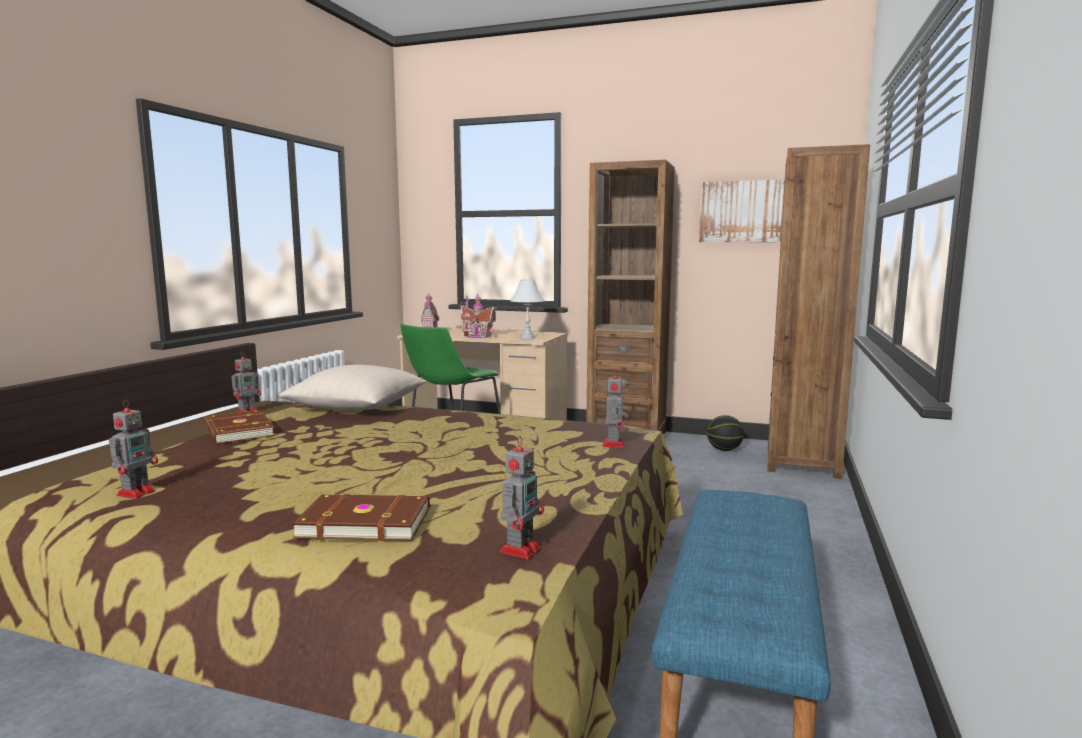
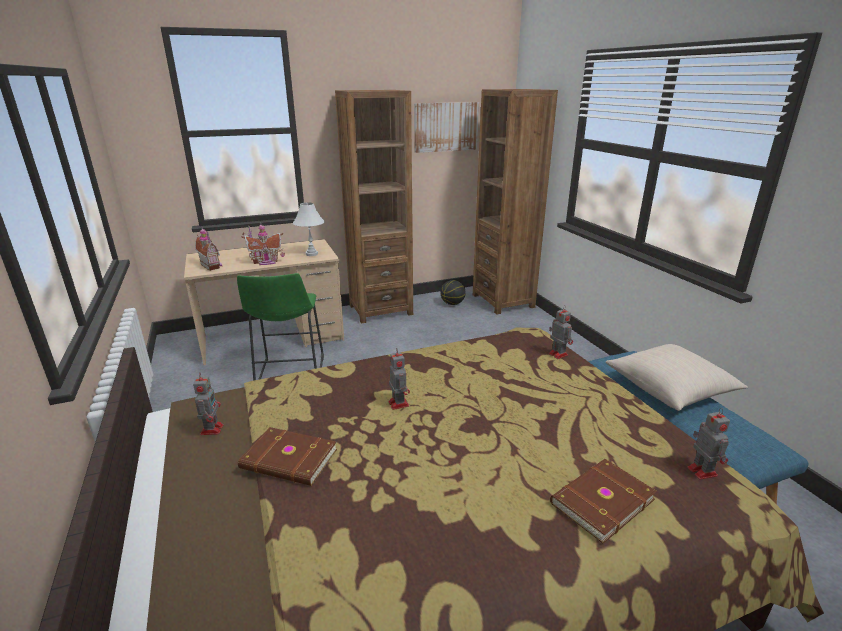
camera: 40 degrees left, 15 degrees up
(137, 492) = (391, 581): toy robot -> toy robot (398, 403)
(357, 407) = (316, 382): beige pillow -> beige pillow (669, 389)

